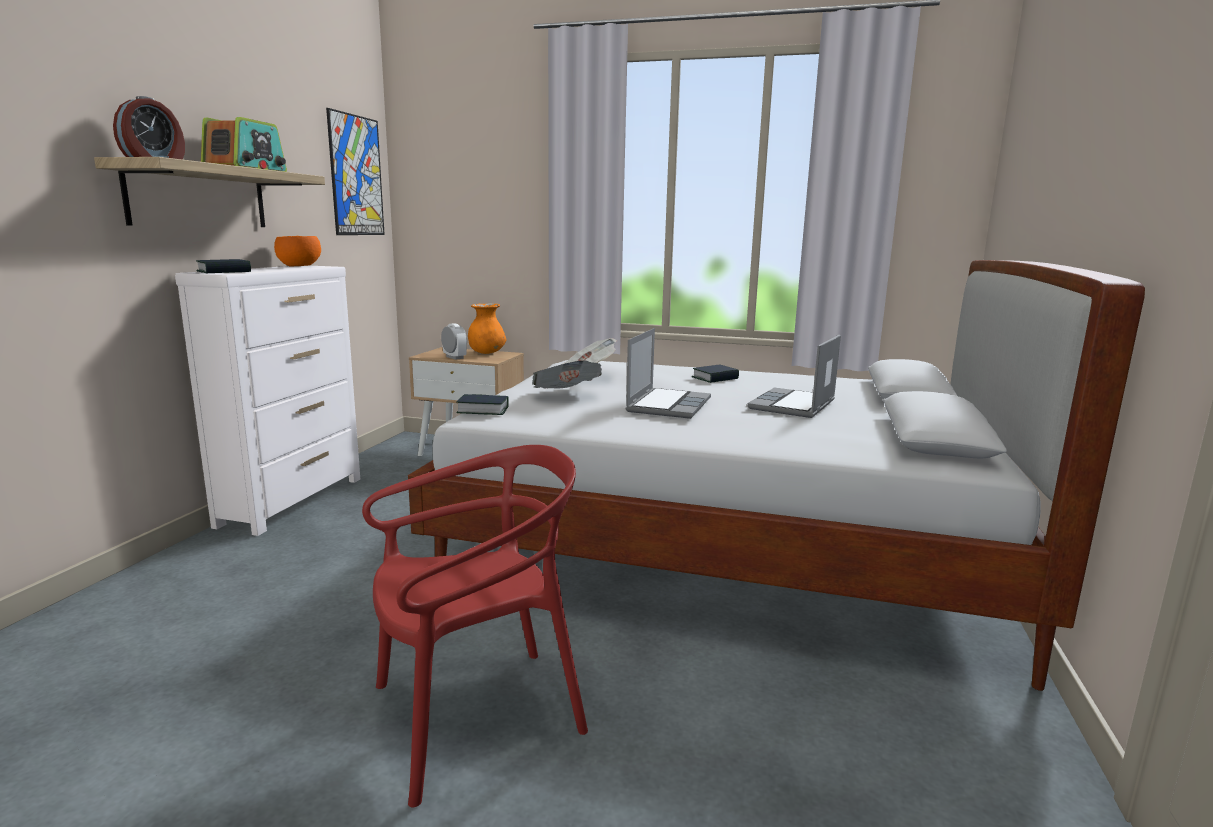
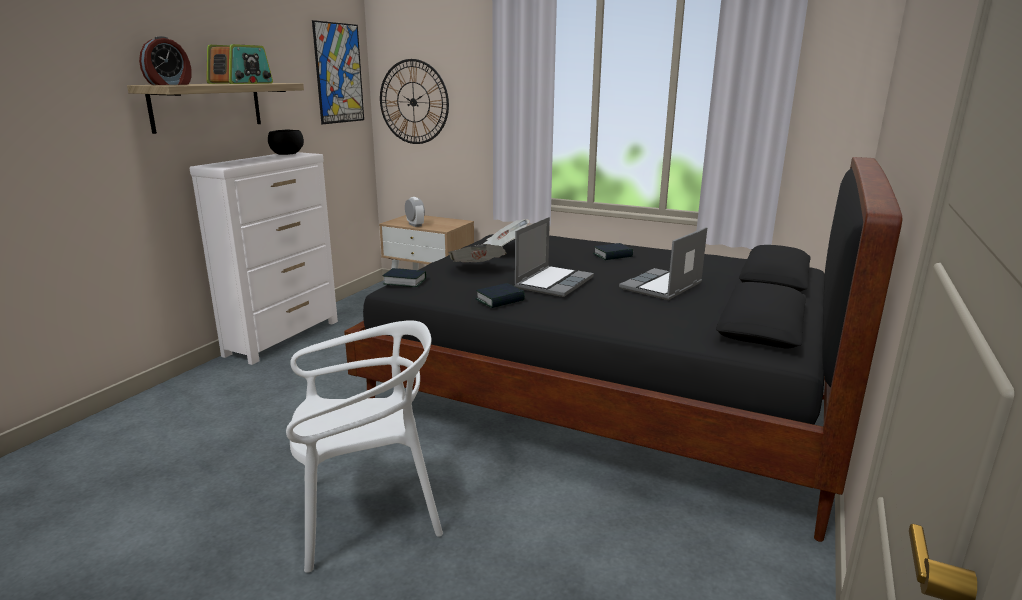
camera: 10 degrees right, 5 degrees up
(224, 272) = (225, 164): book -> book (500, 300)
(298, 266) = (286, 154): orange bowl -> black bowl
(446, 213) = (413, 102): none -> wall clock
(476, 716) = (367, 514): red chair -> white chair
(487, 353) = (443, 220): orange vase -> none
(724, 544) = (607, 396): white bed -> black bed

